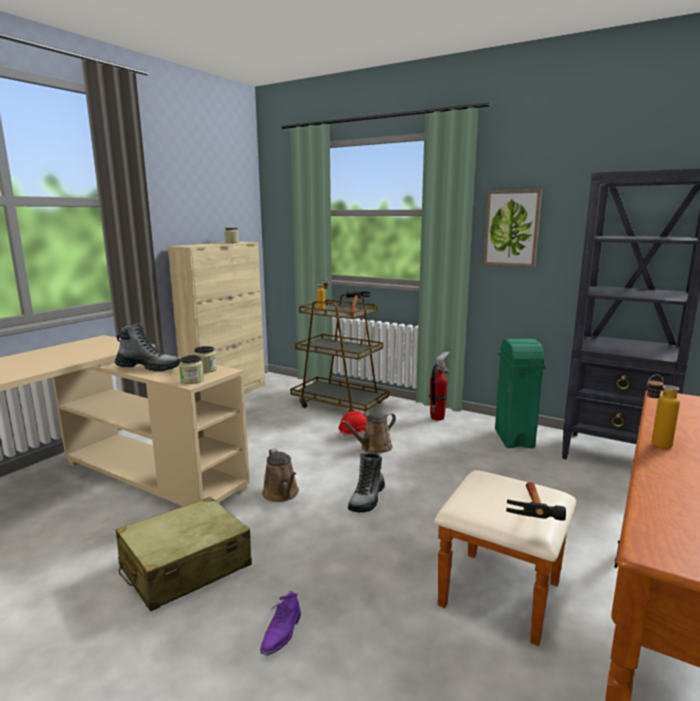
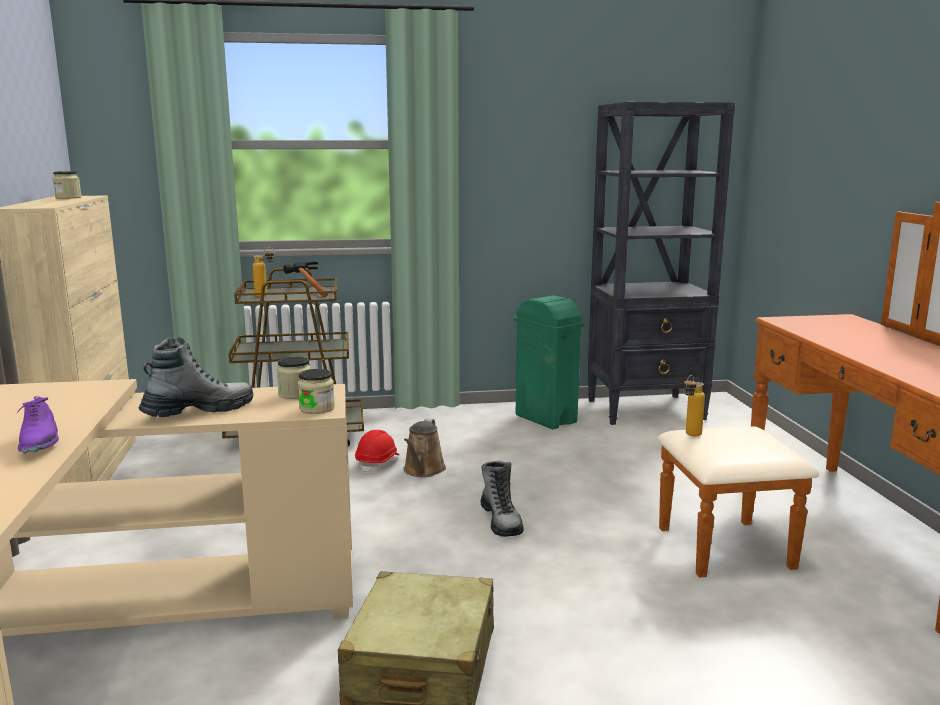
camera: 40 degrees left, 0 degrees up
(281, 634) = (622, 664): purple shoe -> purple shoe (40, 444)
(282, 494) = (401, 552): brown watering can -> none
(437, 417) = (440, 419): fire extinguisher -> none
(512, 228) = (501, 164): picture -> none
(534, 520) = (779, 450): hammer -> none
(654, 445) = (851, 353): bottle -> bottle (690, 435)

